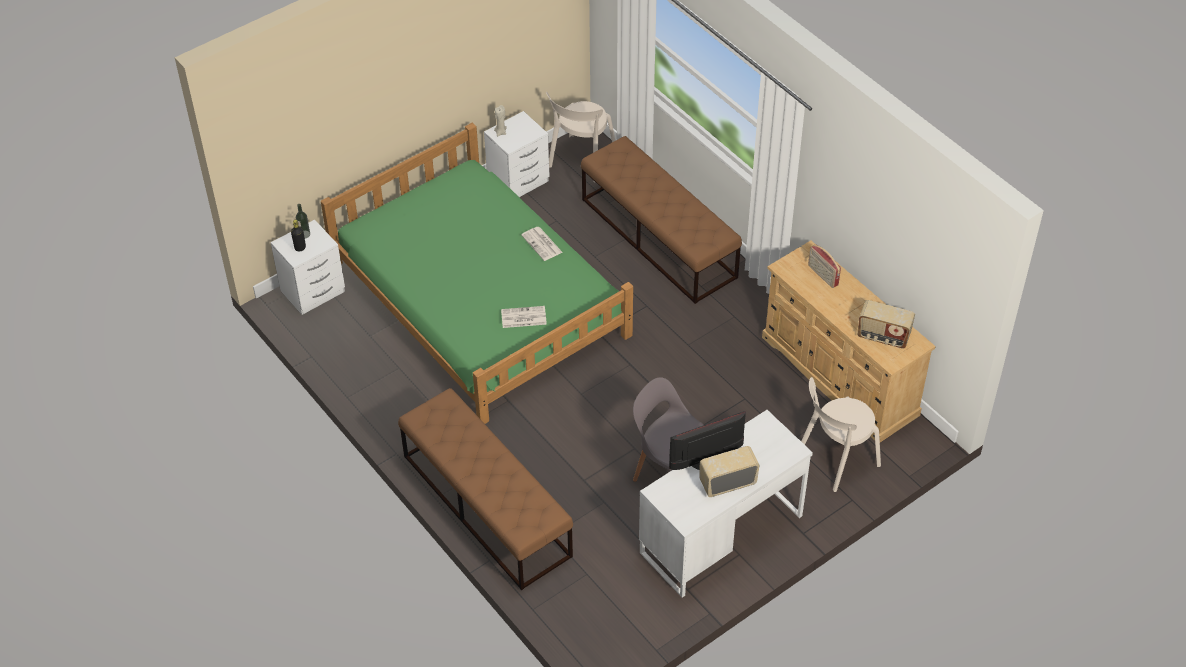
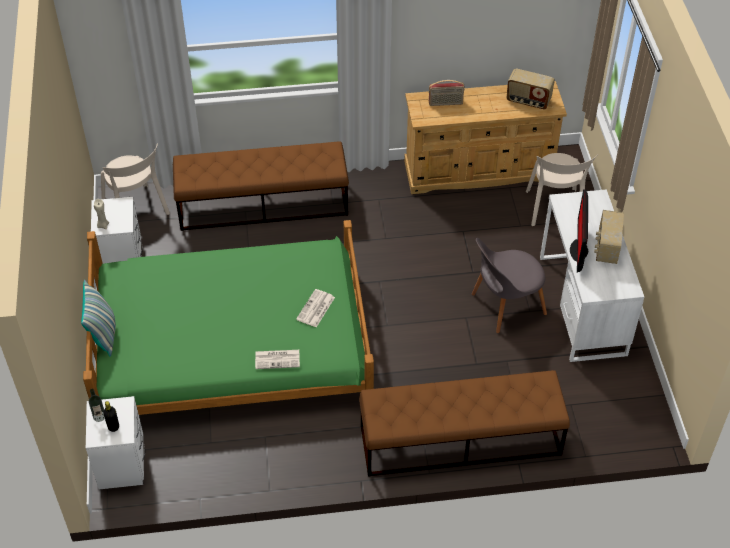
camera: 60 degrees left, 0 degrees up
(399, 199) = (103, 334): none -> pillow
(542, 244) = (244, 261): newspaper -> newspaper (278, 359)
(883, 337) = (528, 101): radio -> radio turned 60 degrees clockwise

